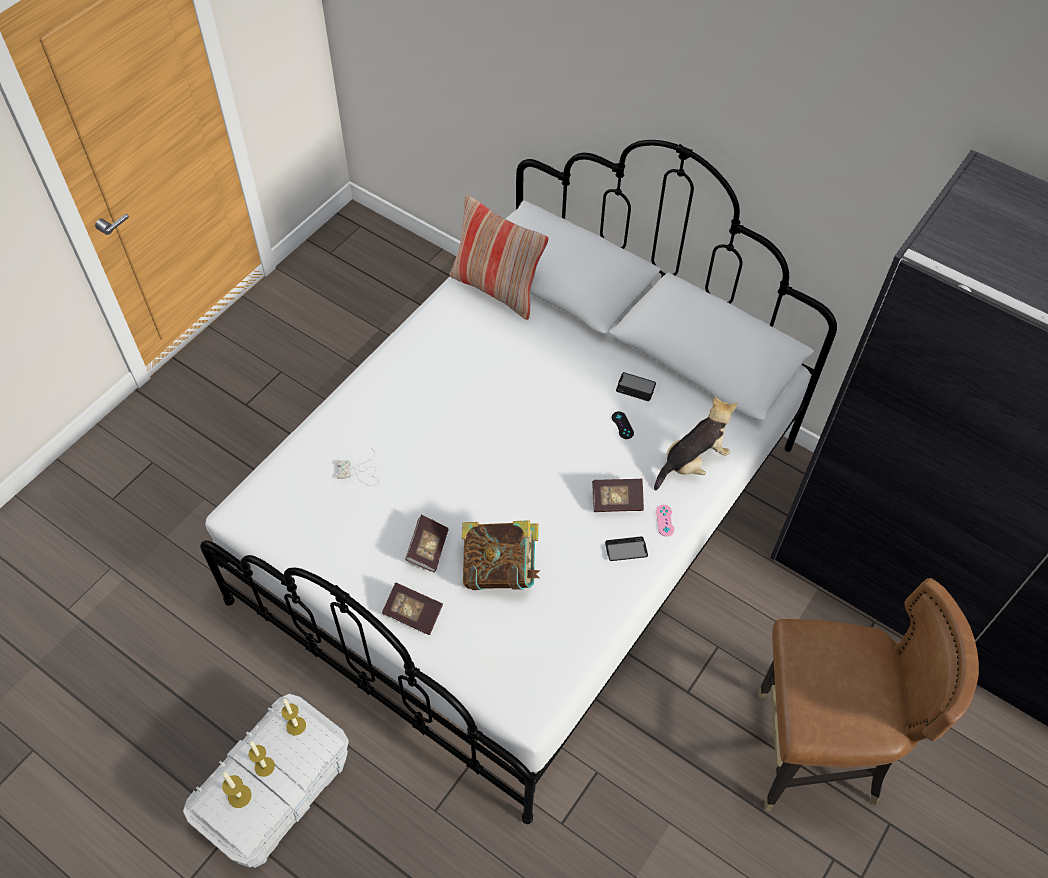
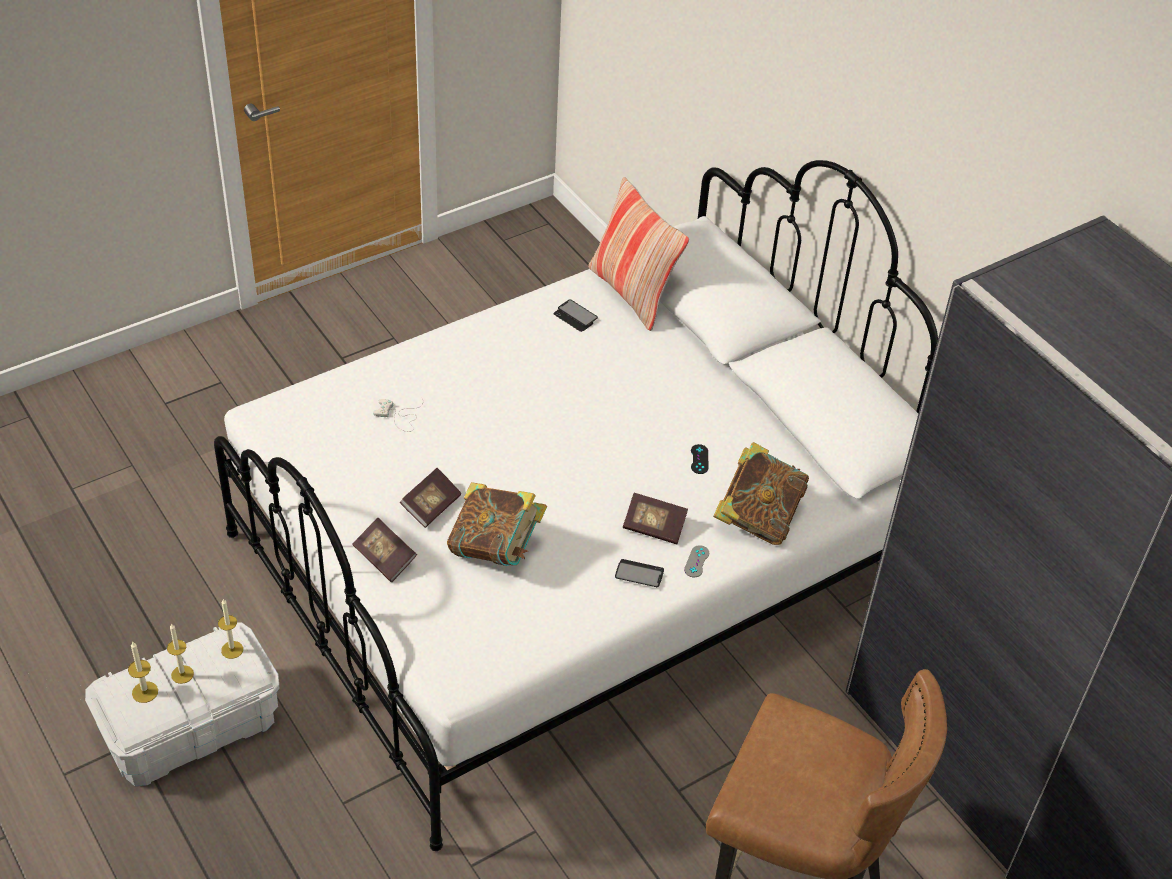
camera: 20 degrees right, 10 degrees down
(635, 387) = (734, 429): phone -> phone (575, 317)
(665, 520) = (696, 561): pink game controller -> grey game controller
(692, 462) = (758, 517): plush toy -> book

